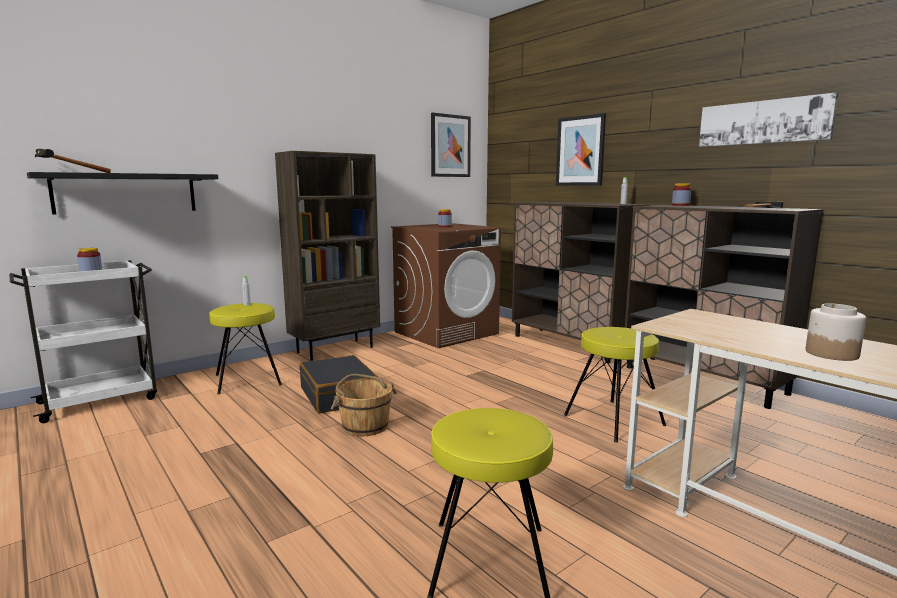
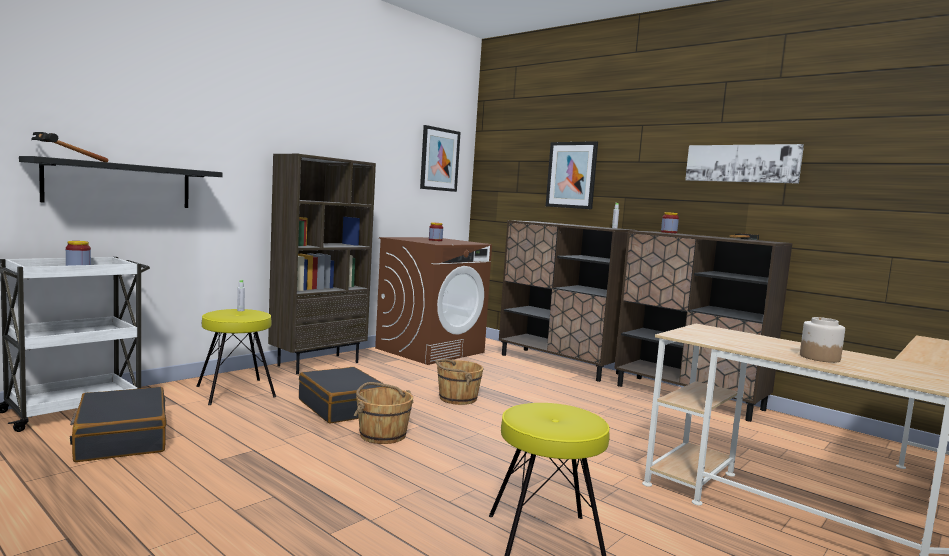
camera: 10 degrees left, 5 degrees down
(125, 430) = (121, 438): none -> black suitcase
(454, 384) = (457, 398): none -> brown bucket
(613, 419) = (618, 430): yellow stool -> none

